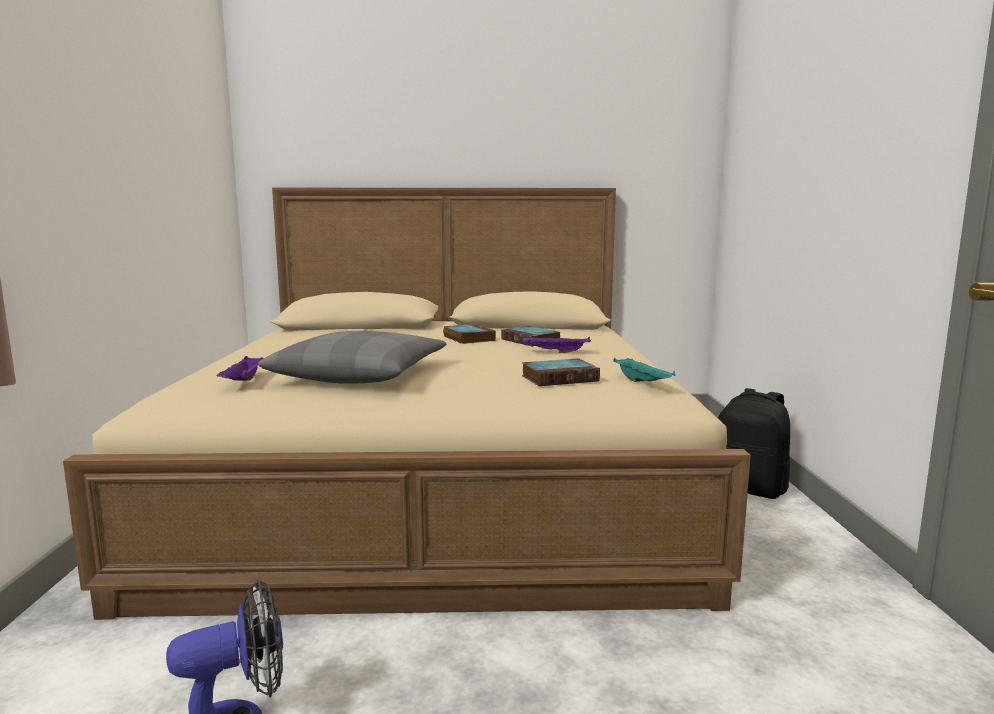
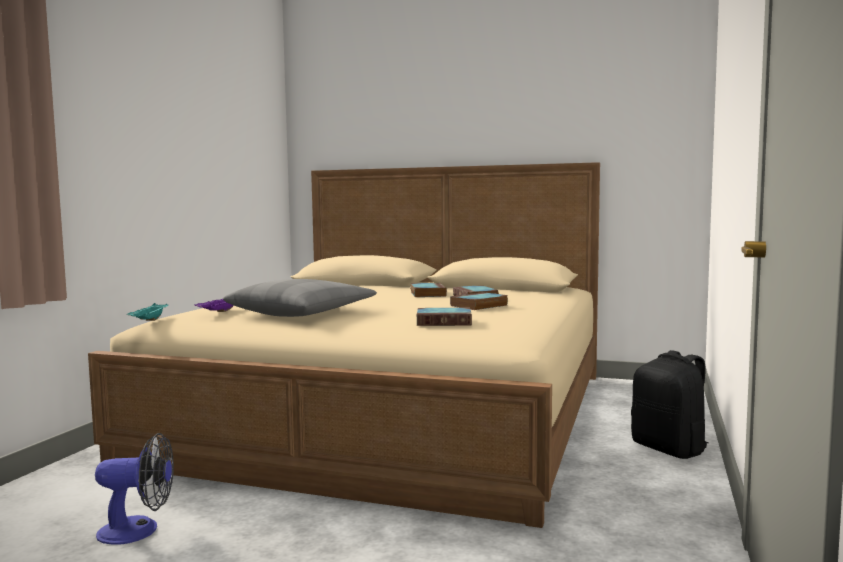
camera: 20 degrees right, 5 degrees down
(555, 352) = (478, 305): purple tray -> book
(643, 382) = (508, 328): turquoise tray -> turquoise tray (149, 321)

